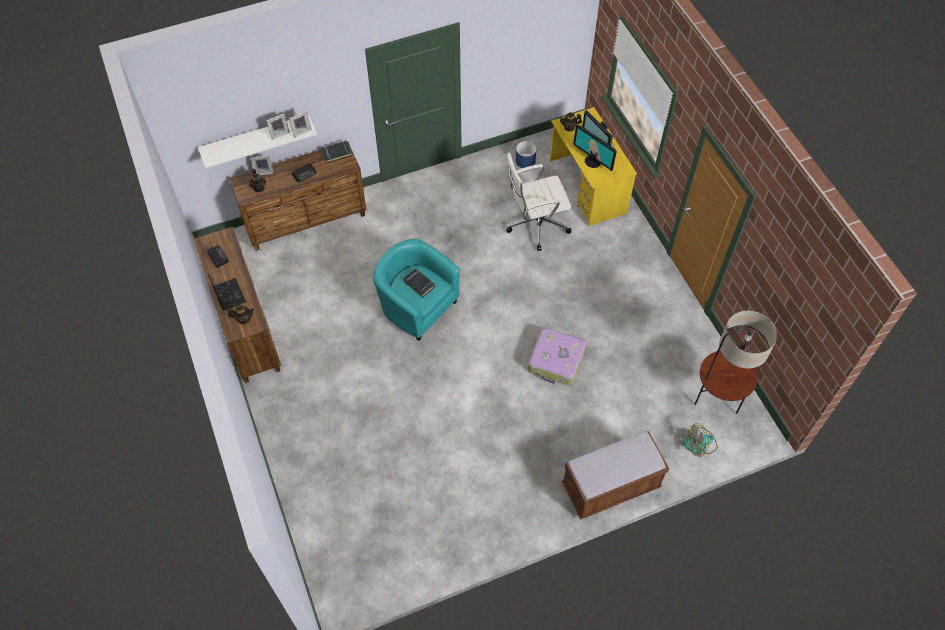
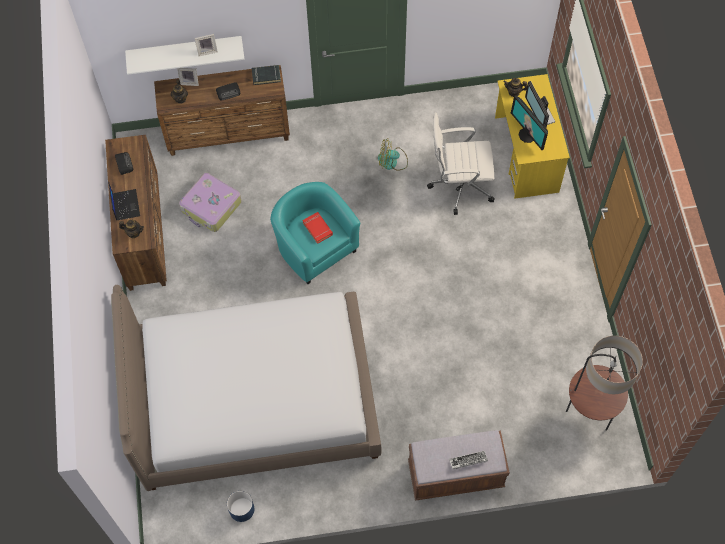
camera: 15 degrees right, 5 degrees up
(301, 131) = (229, 53): picture frame -> none
(396, 459) = (254, 399): none -> bed
(419, 284) = (318, 228): black book -> red book
(525, 160) = (469, 112): blue planter -> blue planter (242, 509)
(556, 361) = (438, 335): suitcase -> suitcase (211, 207)
(627, 466) = (468, 461): none -> keyboard
(700, 445) = (558, 453): fan -> fan (392, 162)

